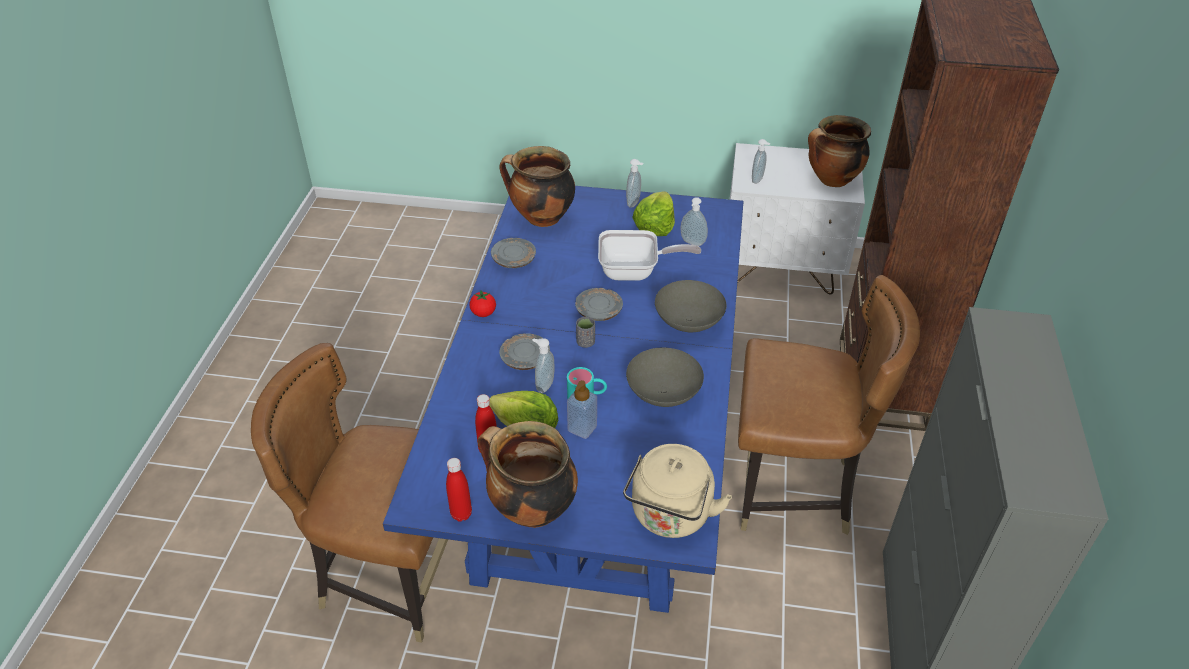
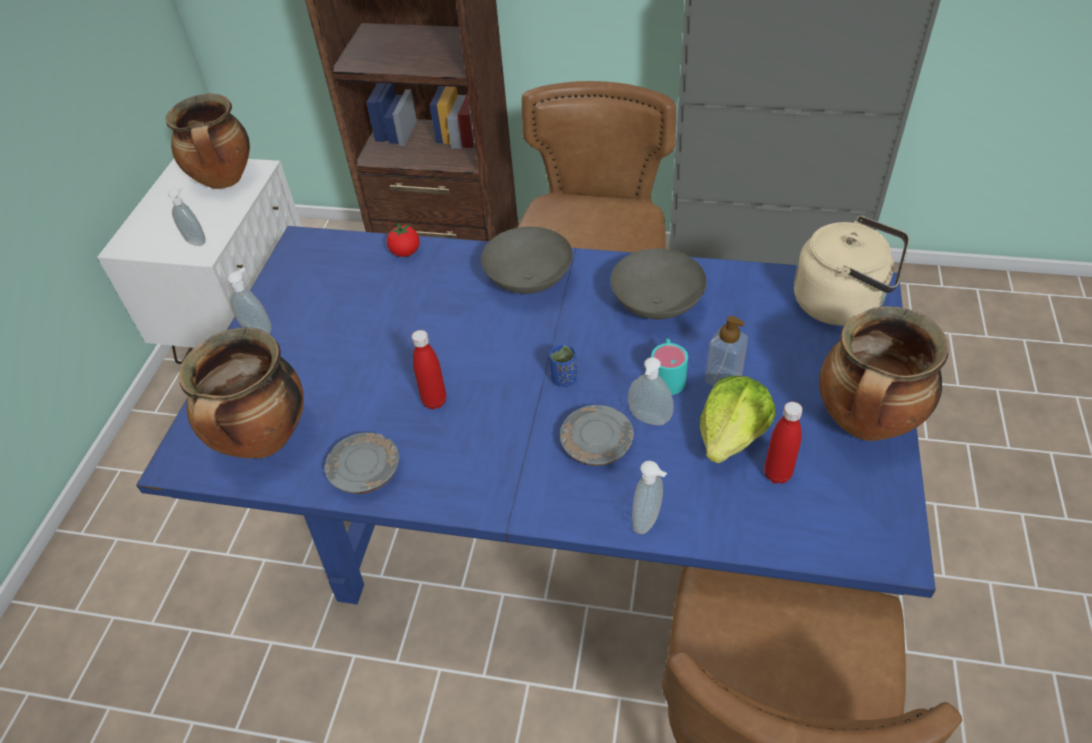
camera: 85 degrees left, 5 degrees up
(461, 514) = (893, 496): red bottle -> red bottle (434, 401)
(483, 313) = (494, 503): tomato -> tomato (405, 252)
(585, 342) = (564, 379): grey cup -> blue cup
(598, 311) = (499, 366): grey plate -> none
(635, 272) = (420, 329): frying pan -> none
(654, 226) = (321, 309): lettuce -> none
(692, 243) = (369, 274): soap dispenser -> soap dispenser (649, 522)

